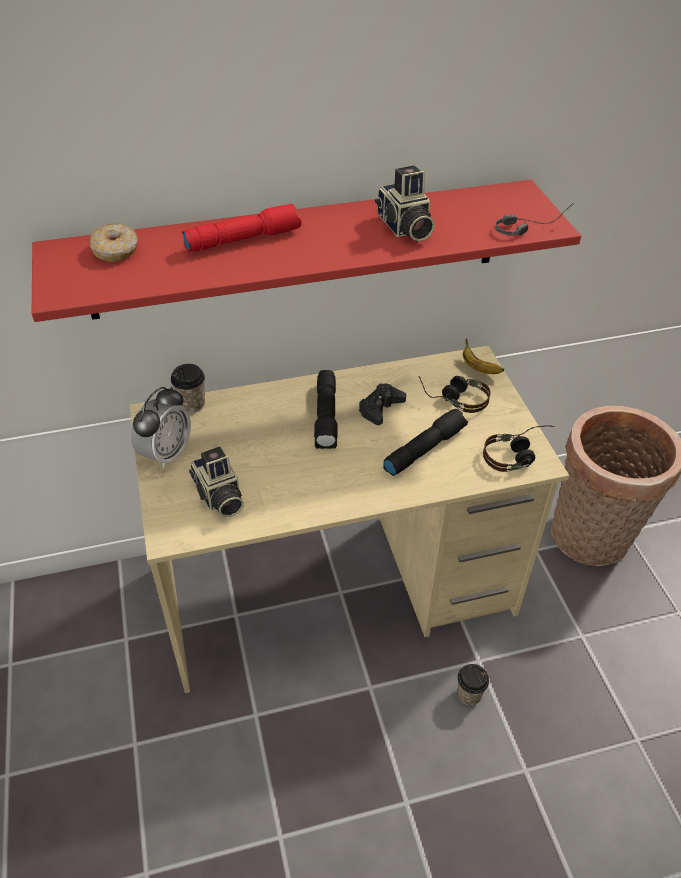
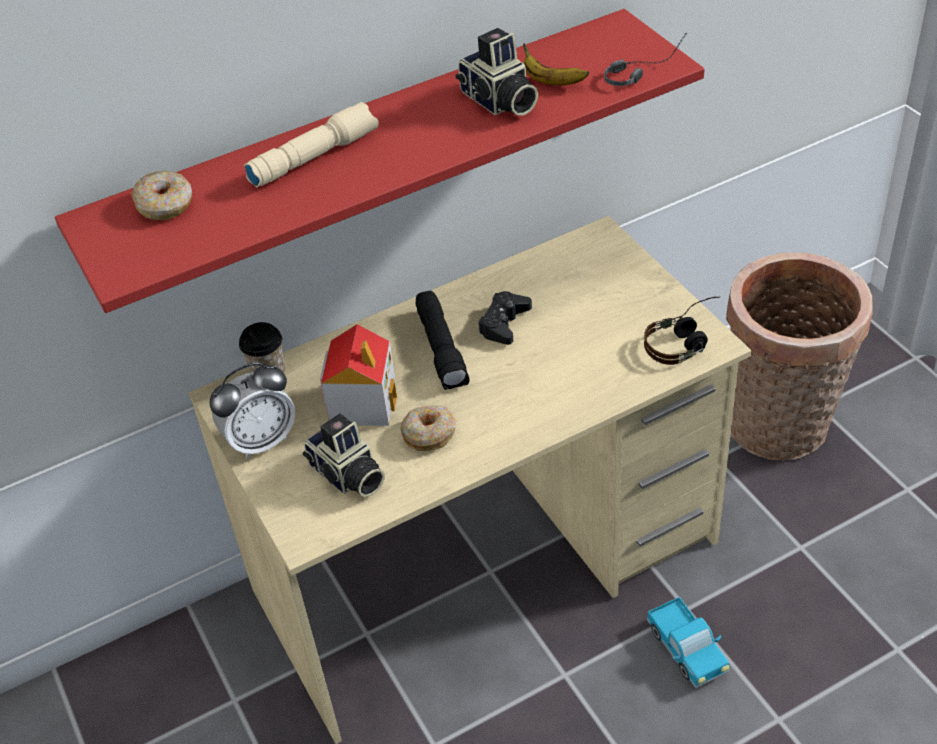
camera: 10 degrees left, 0 degrees up
(166, 454) = (261, 441): alarm clock -> alarm clock turned 45 degrees clockwise
(243, 239) = (314, 156): red flashlight -> beige flashlight
(252, 443) = (363, 402): none -> toy house
(293, 479) = (429, 433): none -> donut
(424, 448) = (573, 359): black flashlight -> none
(453, 397) = (587, 290): headphones -> none
(469, 695) = (687, 651): cup -> toy truck
(478, 368) = (606, 247): banana -> banana (552, 82)

